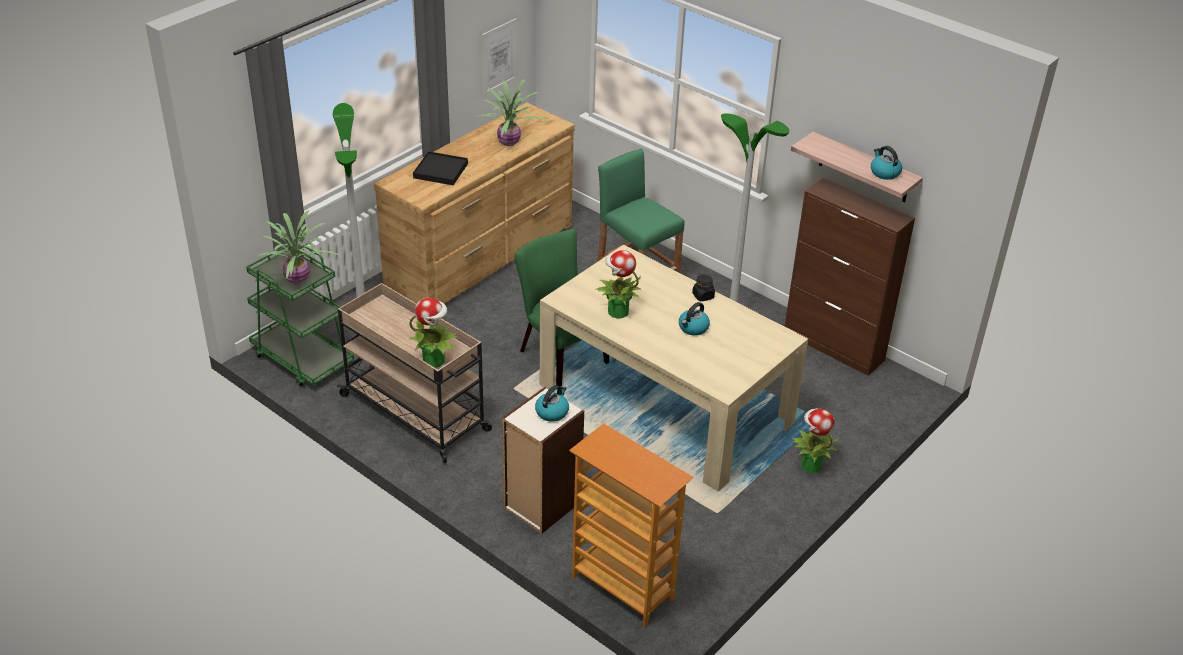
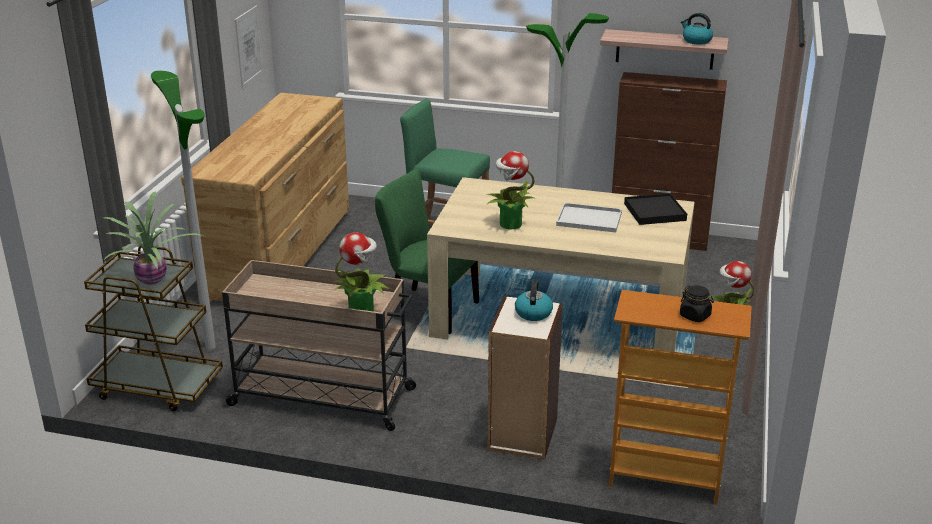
camera: 25 degrees left, 10 degrees down
(302, 359) = (157, 387): green cart -> brown cart
(440, 170) = (244, 153): black tray -> black tray (654, 212)
(510, 142) = (293, 121): potted plant -> none
(693, 328) = (590, 219): kettle -> white tray
(703, 296) = (573, 195): black jar -> black jar (695, 316)

